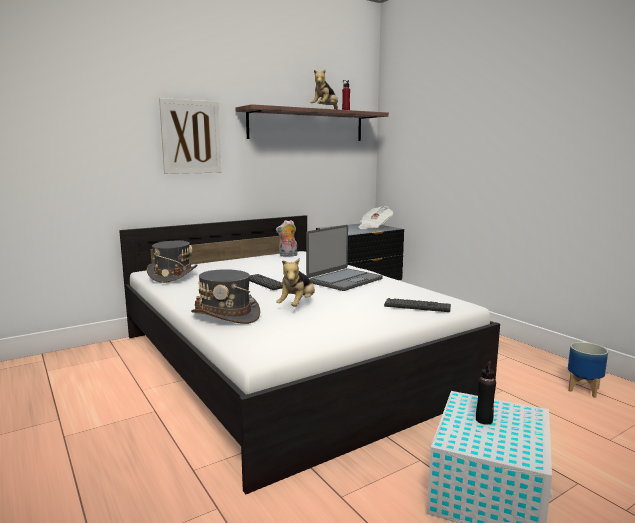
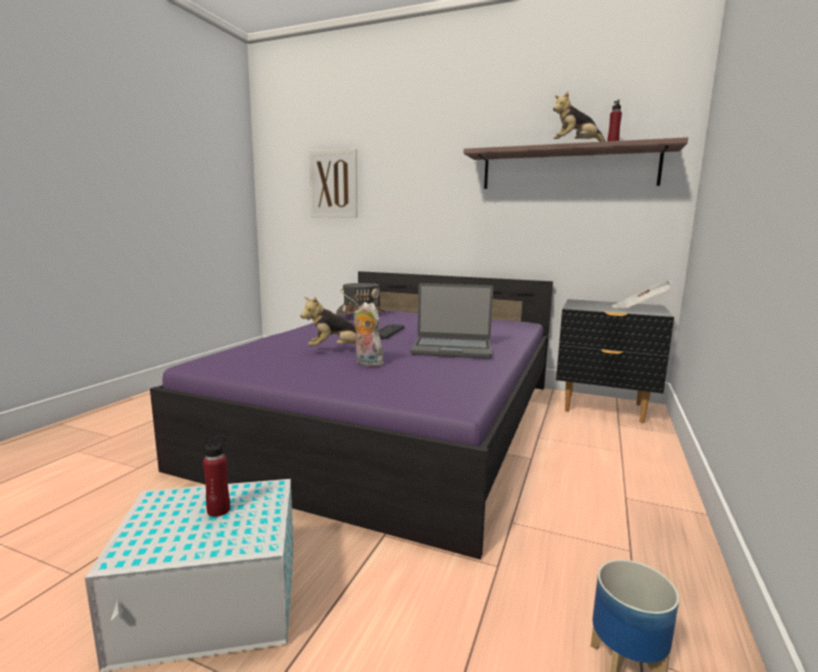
camera: 55 degrees right, 0 degrees up
(191, 137) = (426, 189): picture -> picture (333, 184)
(226, 315) = (280, 341): grey hat -> none
(287, 361) = (394, 421): white bed -> purple bed
(288, 255) = (501, 322): plush toy -> plush toy (366, 363)
(417, 306) = (404, 384): keyboard -> none
(484, 420) = (218, 510): black bottle -> red bottle

